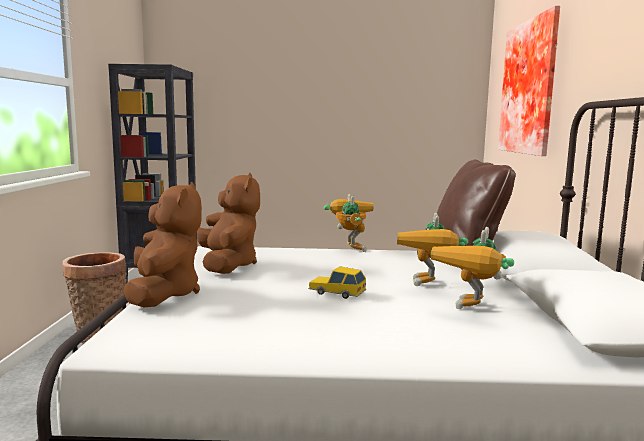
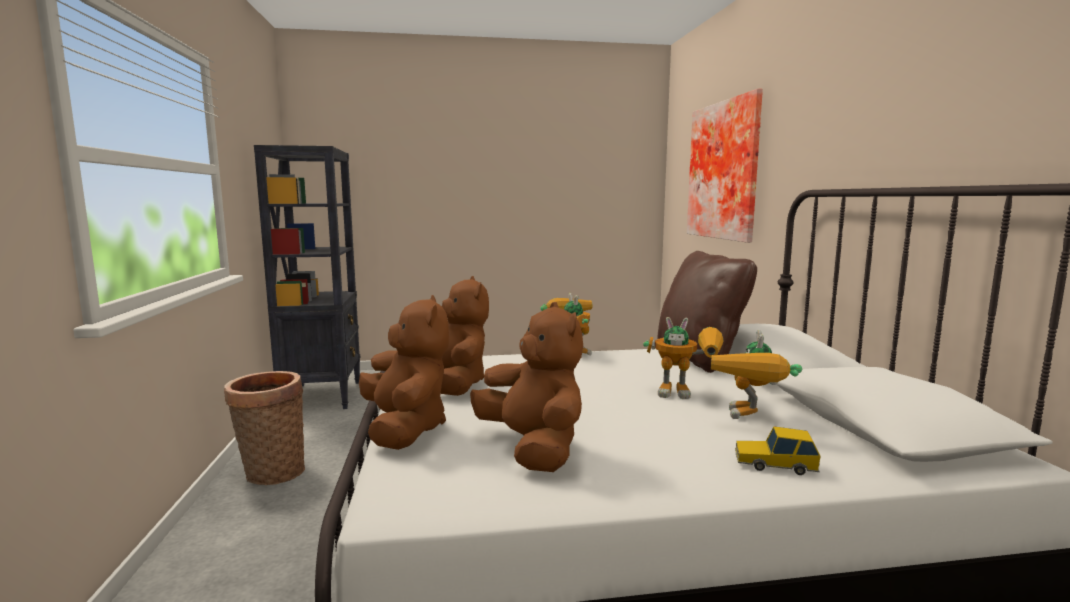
camera: 10 degrees left, 0 degrees up
(257, 316) = (533, 448): none -> brown plush toy
(337, 292) = (597, 409): toy car -> toy car (774, 464)
(430, 286) = (687, 393): toy robot -> toy robot turned 75 degrees counterclockwise

